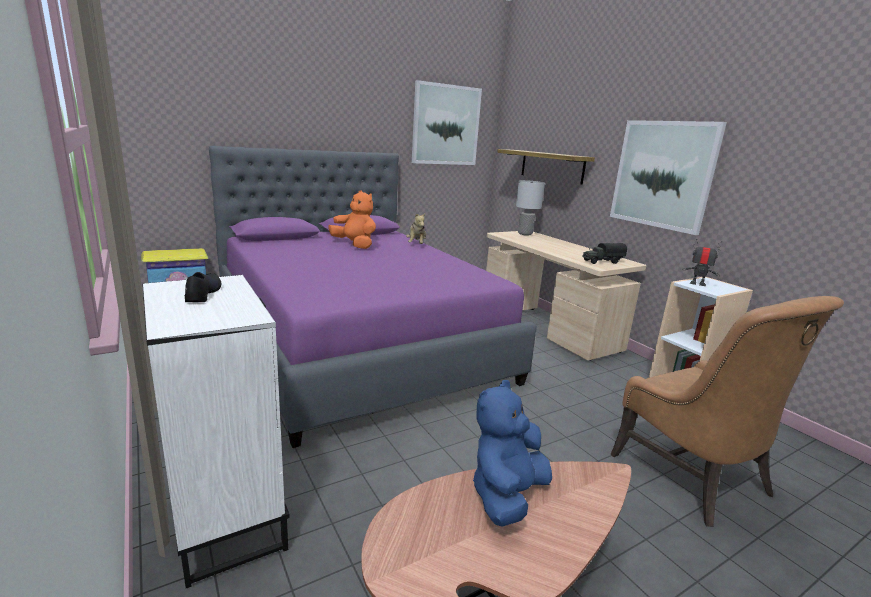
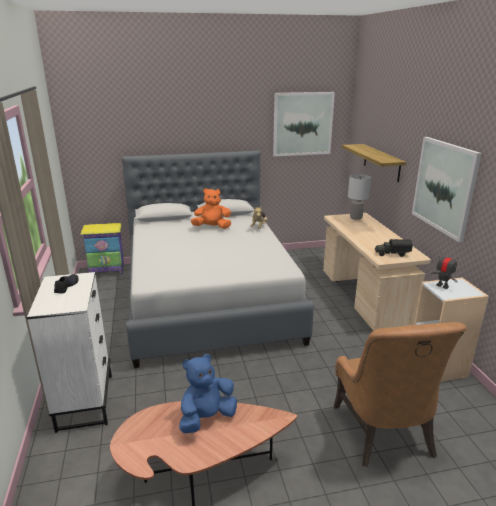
camera: 20 degrees right, 5 degrees up
(355, 245) = (212, 227): orange plush toy -> orange plush toy turned 60 degrees counterclockwise
(357, 343) = (209, 298): purple bed -> grey bed

